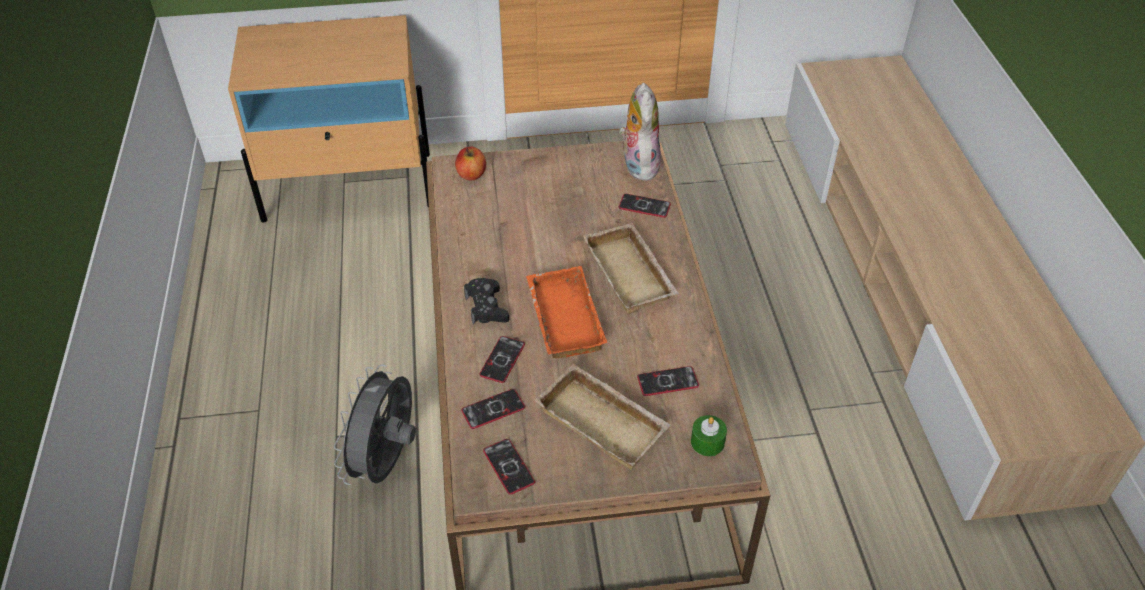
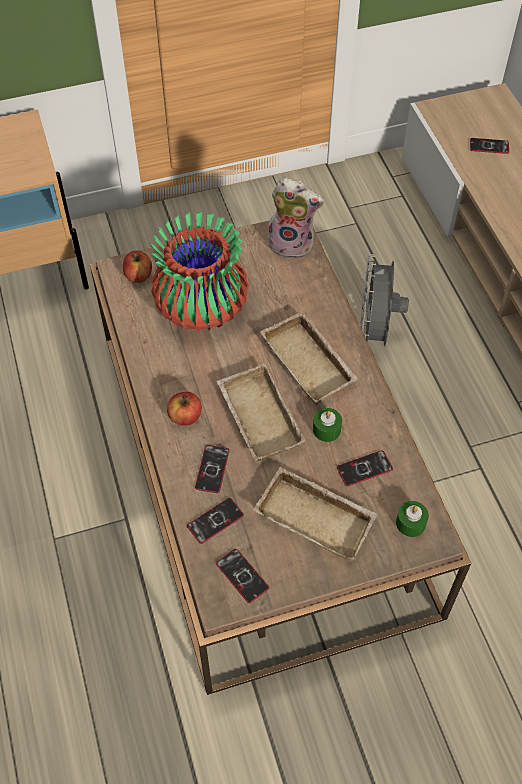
camera: 10 degrees left, 10 degrees up
(387, 463) = (107, 558): grey fan -> grey fan (375, 332)
(486, 307) = (185, 416): black game controller -> apple
(529, 211) = (202, 308): none -> vase
(561, 318) = (256, 418): orange tray -> beige tray
(634, 339) = (326, 429): none -> green candle
(638, 164) = (292, 244): plush toy -> plush toy turned 120 degrees clockwise
(644, 206) = (307, 289): phone -> phone (489, 146)

